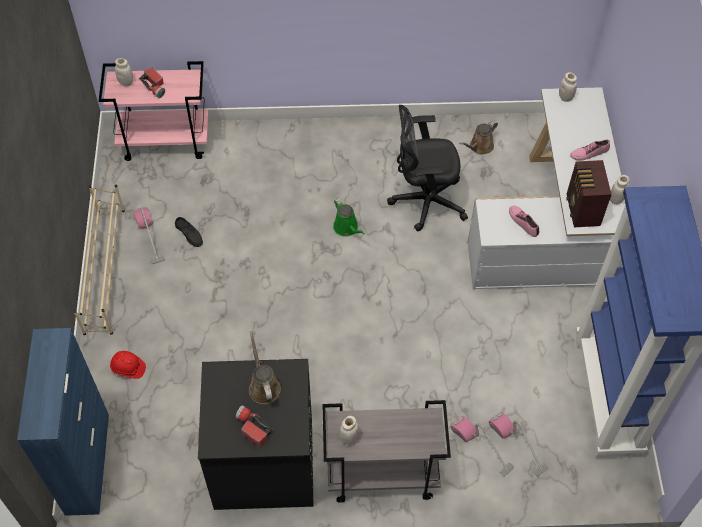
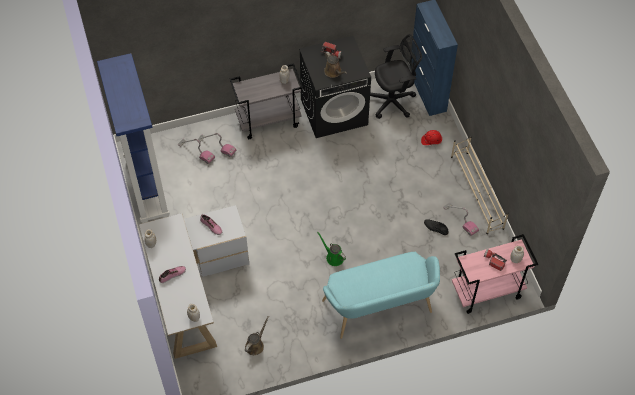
camera: 165 degrees right, 0 degrees up
(309, 151) = (380, 310): none -> turquoise bench
(424, 201) = (286, 290): black office chair -> black office chair (393, 101)
(582, 211) = (173, 231): radio -> none

